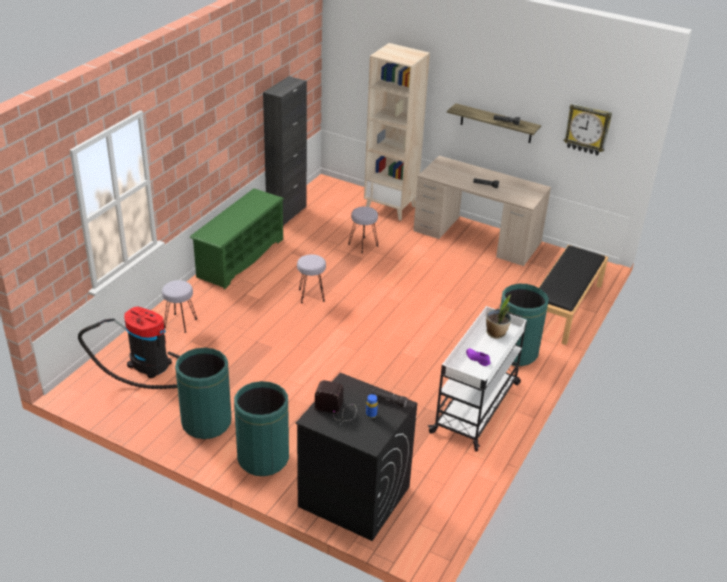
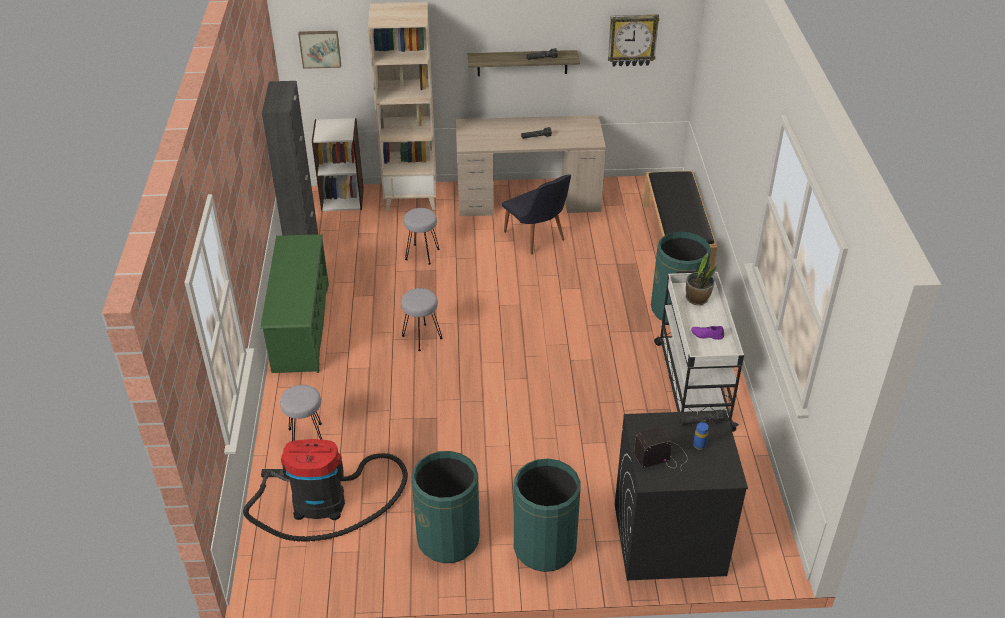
camera: 30 degrees left, 5 degrees up
(343, 191) = (342, 198): none -> white bookcase
(351, 69) = (320, 48): none -> picture
(455, 266) = (537, 239): none -> black chair

